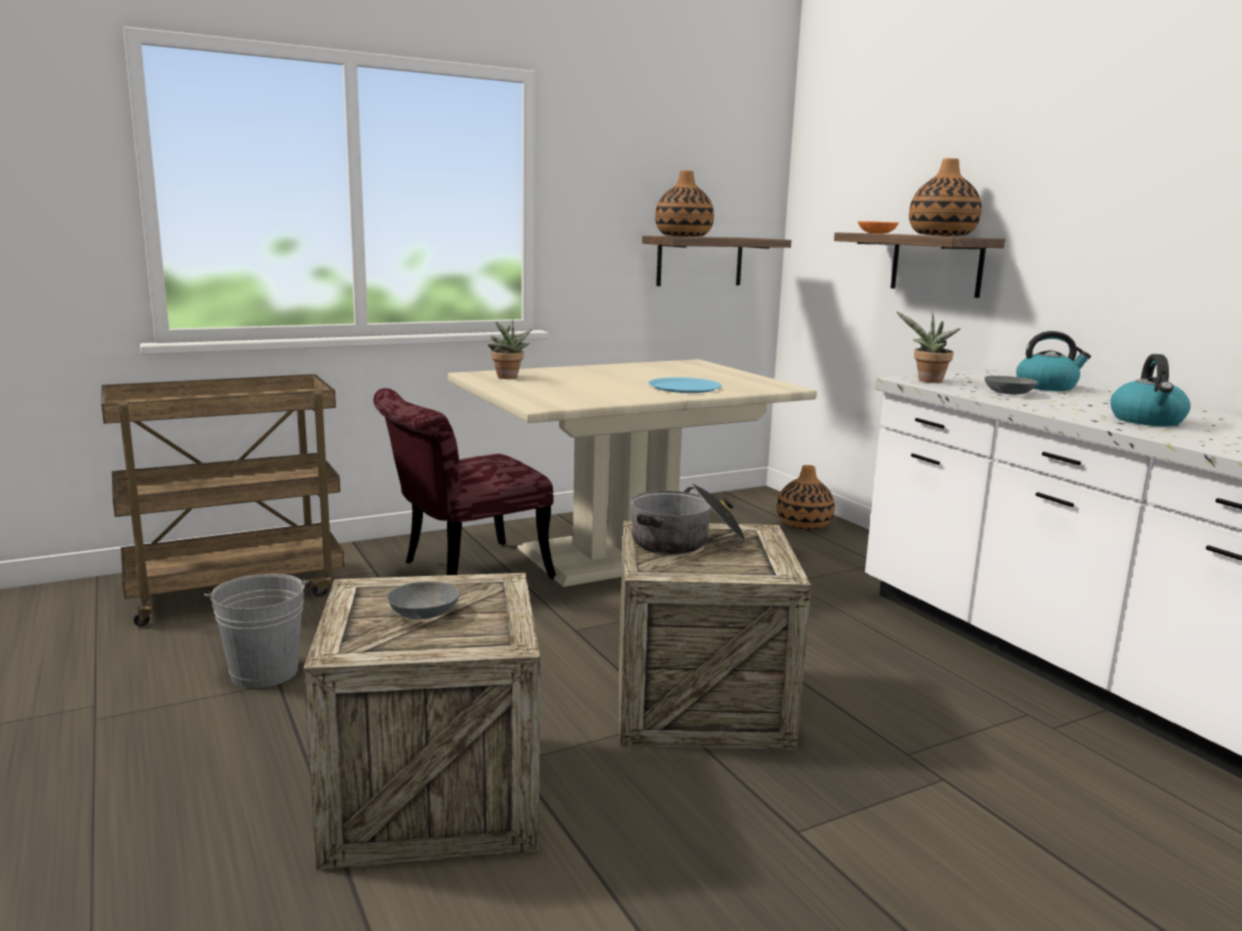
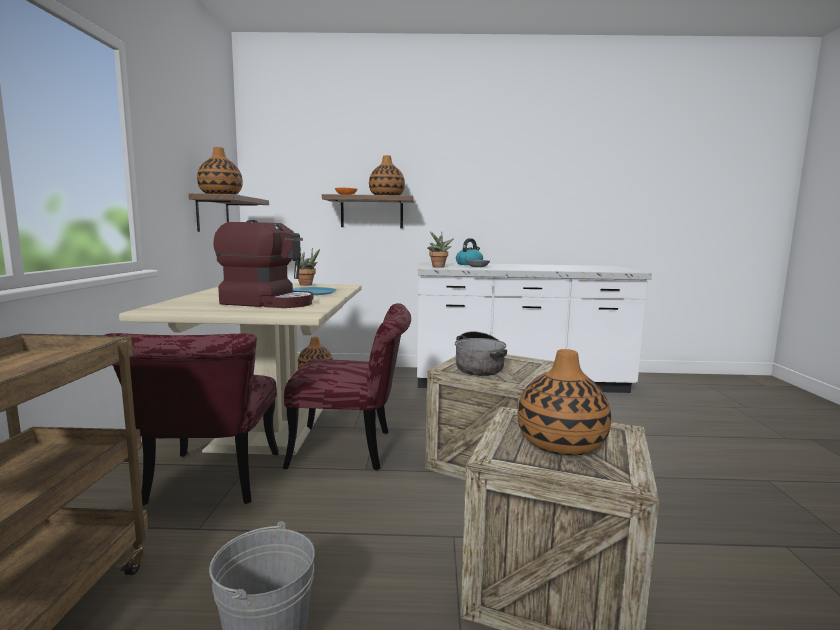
camera: 60 degrees left, 5 degrees down
(425, 612) = (561, 443): grey bowl -> vase
(508, 378) = (190, 306): potted plant -> potted plant (307, 285)
(579, 388) = (268, 302): none -> coffee machine
(616, 610) = (353, 449): none -> red chair
(1147, 420) = (543, 268): kettle -> none

